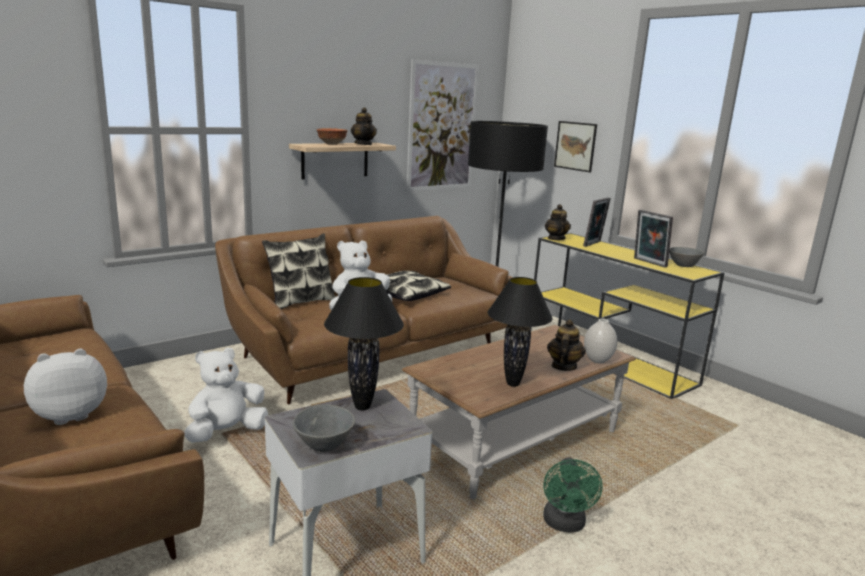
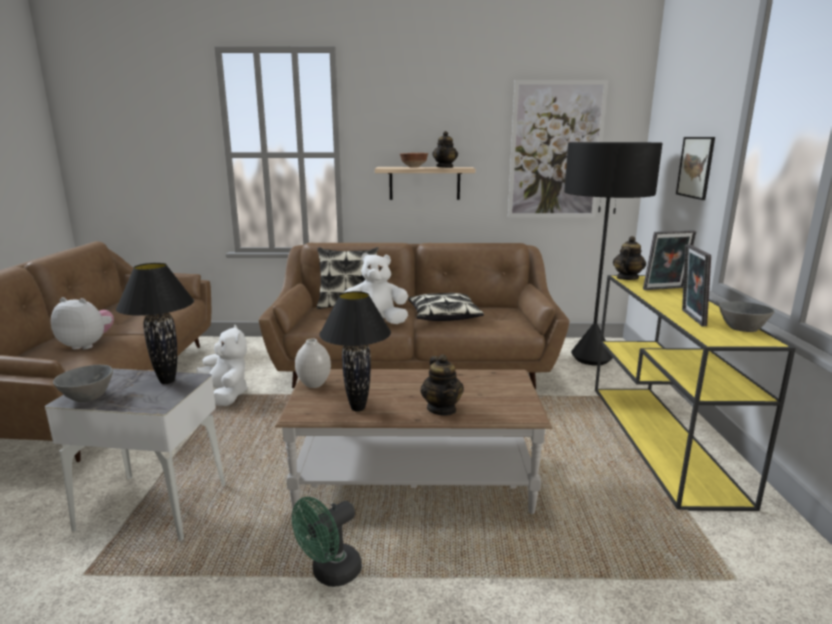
camera: 40 degrees right, 0 degrees up
(226, 433) = (226, 395): white plush toy -> white plush toy turned 60 degrees clockwise
(563, 366) = (442, 409): teapot -> teapot turned 105 degrees clockwise
(597, 360) = (493, 414): white vase -> white vase (314, 384)

